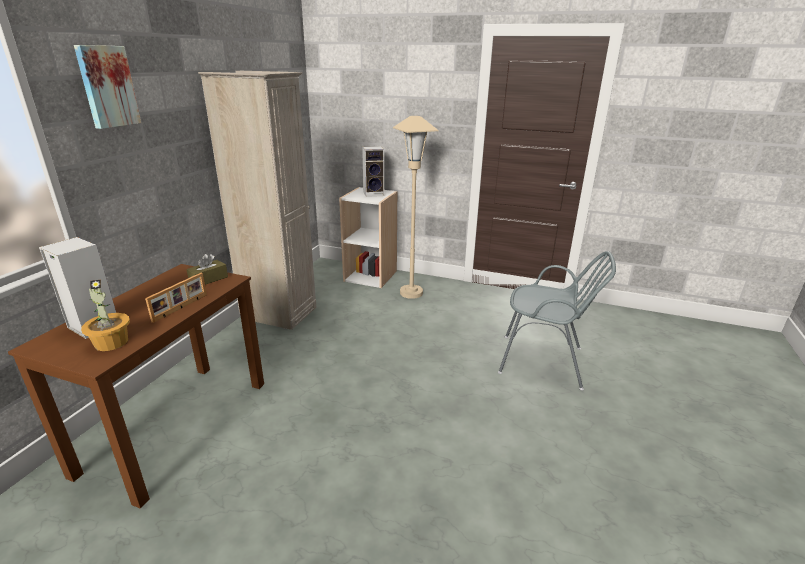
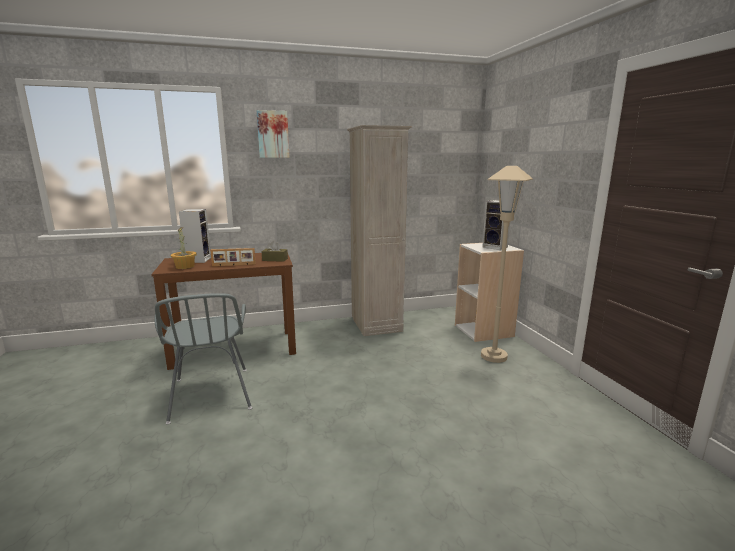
camera: 55 degrees right, 10 degrees down
(545, 361) = (514, 481): grey chair -> grey chair (211, 396)

